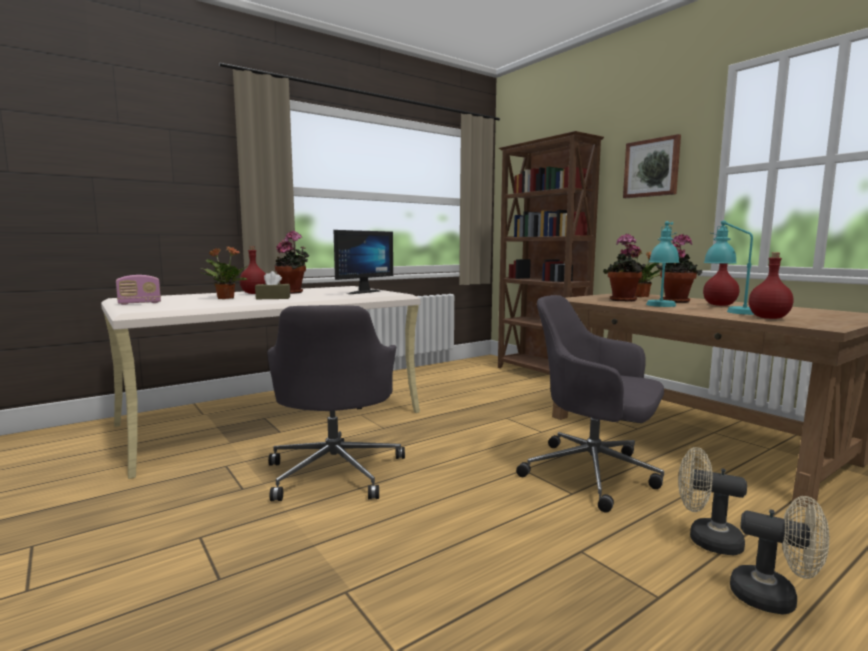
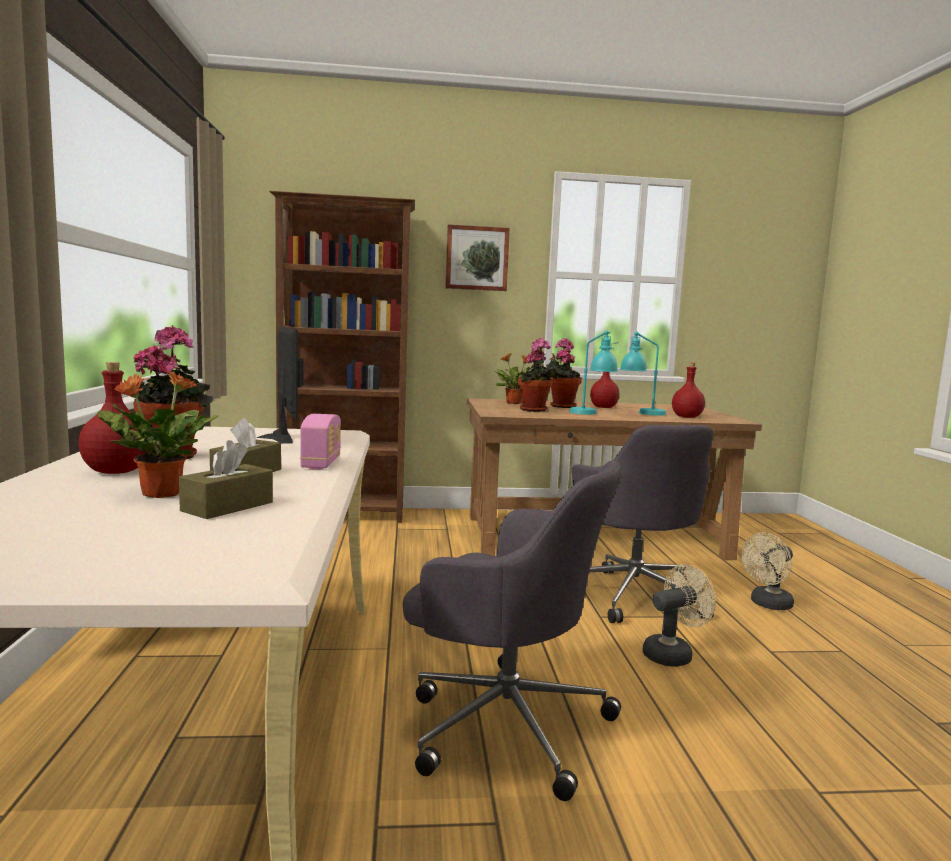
camera: 60 degrees left, 0 degrees up
(139, 303) = (78, 555): radio -> radio (321, 463)
(213, 302) = (227, 506): none -> brown tissue box
(593, 474) = (634, 594): grey office chair -> grey office chair turned 75 degrees counterclockwise
(774, 599) = (846, 619): beige fan -> beige fan (673, 654)

